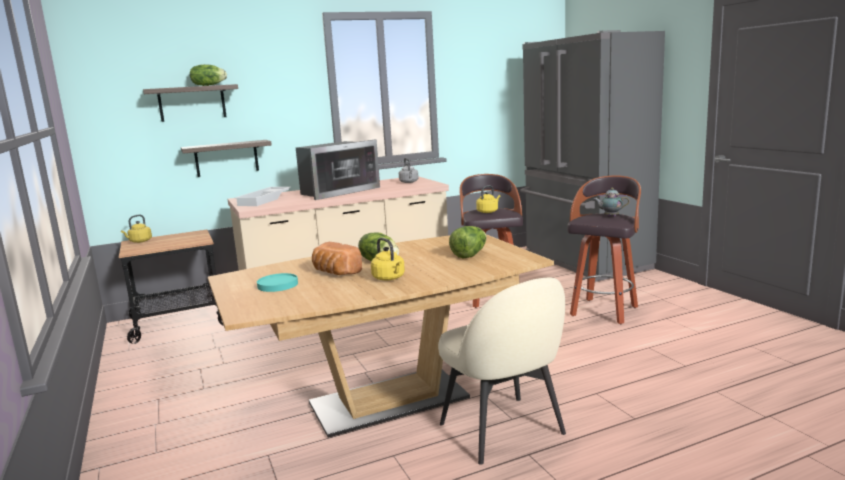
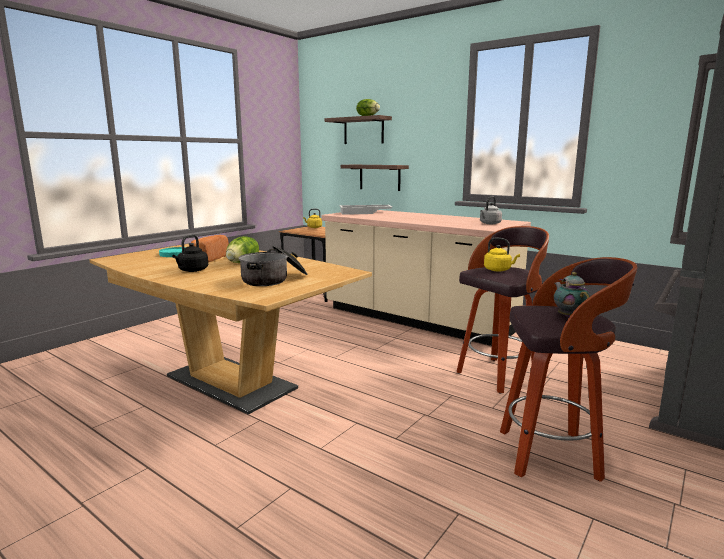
camera: 60 degrees right, 0 degrees up
(337, 191) = (418, 218): microwave -> none
(389, 278) = (192, 270): yellow kettle -> black kettle
(470, 255) = (274, 279): lettuce -> cooking pot
(503, 430) = (190, 445): beige chair -> none

